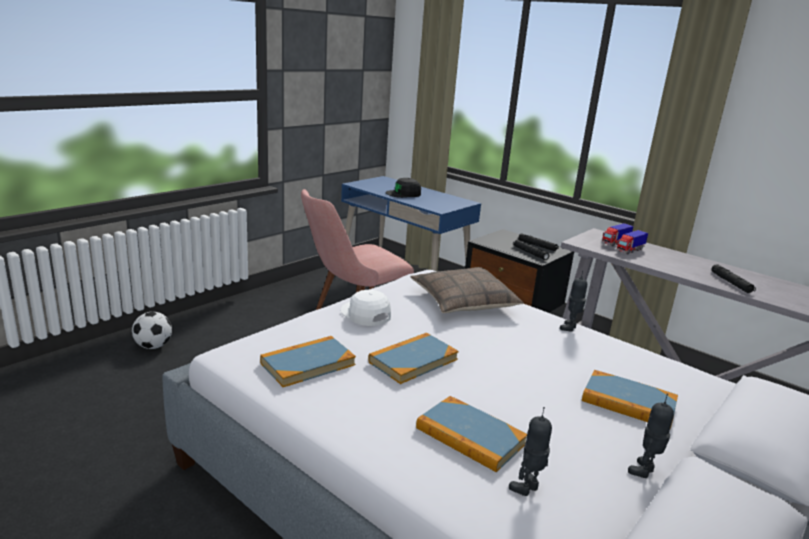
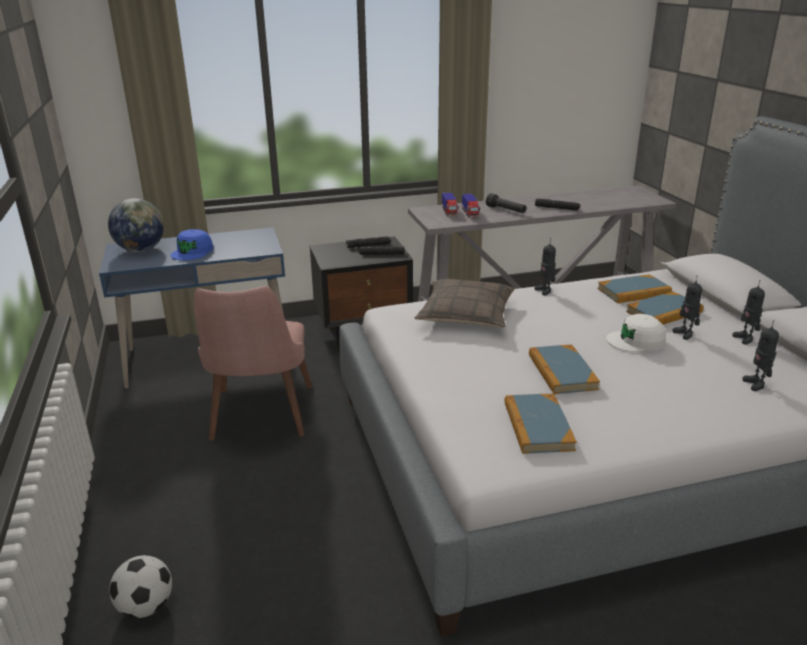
camera: 55 degrees left, 5 degrees up
(365, 314) = (454, 369): white cap -> white cap (636, 341)
(386, 183) = (141, 250): none -> globe
(404, 194) = (192, 252): black cap -> blue cap
(470, 436) = (688, 384): book -> book (633, 292)
(593, 423) = (685, 334): none -> toy robot
(671, 262) = (506, 210): none -> black flashlight

